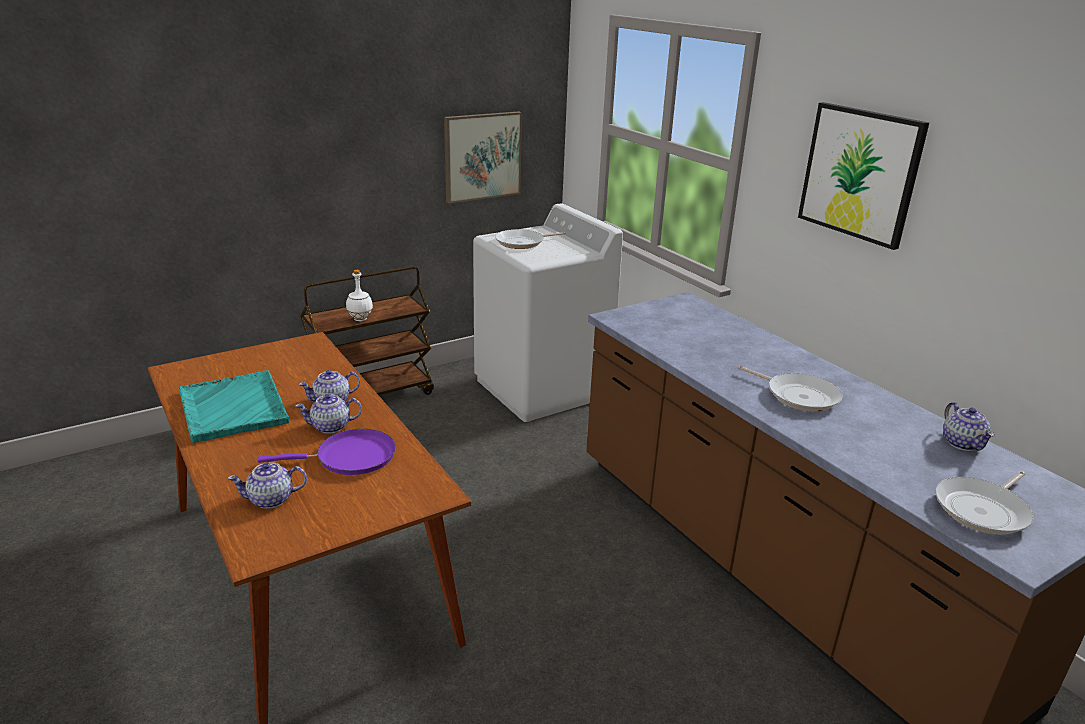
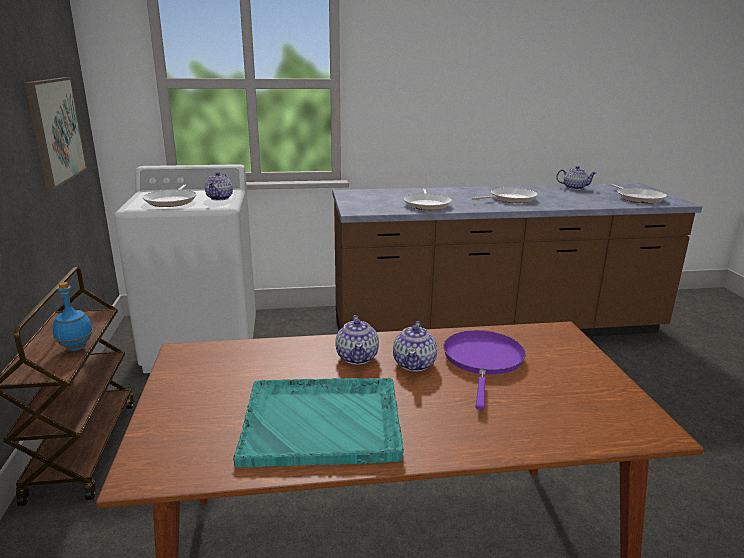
camera: 65 degrees left, 5 degrees down
(271, 499) = (554, 412): teapot -> teapot (220, 198)
(360, 319) = (76, 348): white bottle -> blue bottle
(691, 348) = (427, 204): none -> frying pan
(860, 173) = (445, 64): picture -> none

